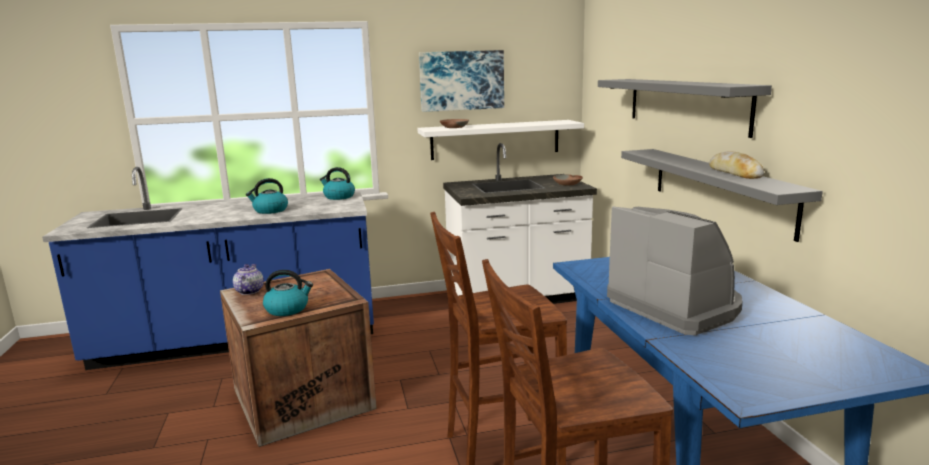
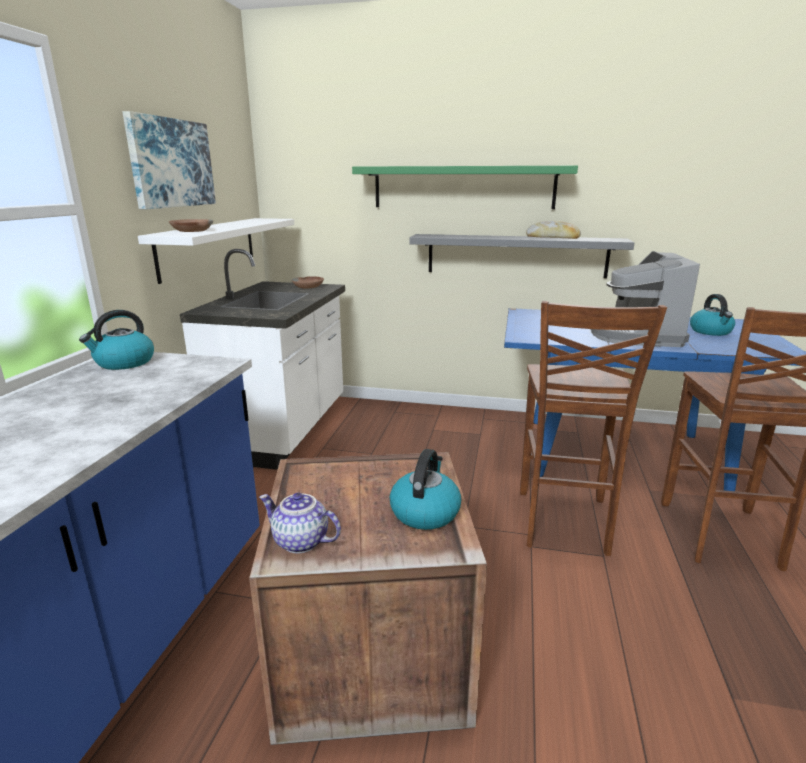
camera: 65 degrees left, 5 degrees up
(270, 210) = (99, 414): kettle -> kettle (711, 331)
(676, 306) = (634, 334): coffee machine -> coffee machine turned 75 degrees counterclockwise
(685, 104) = (463, 187): grey shelf -> green shelf

